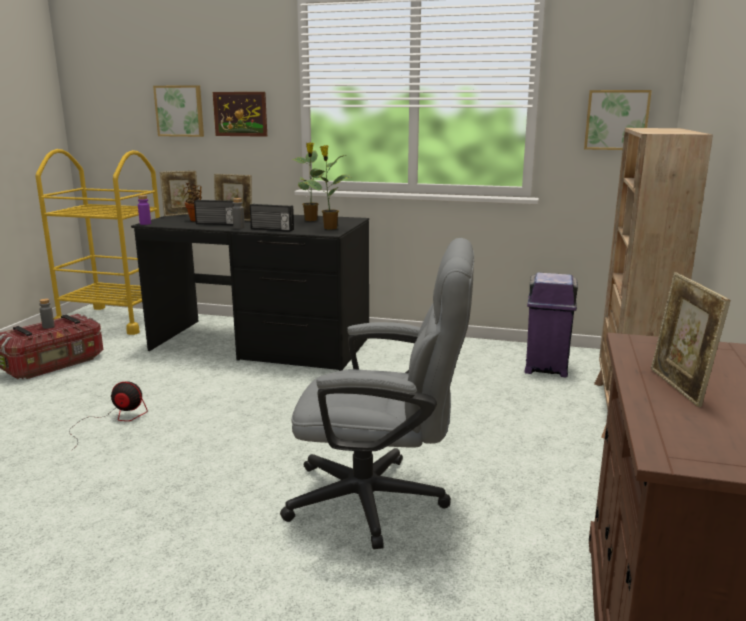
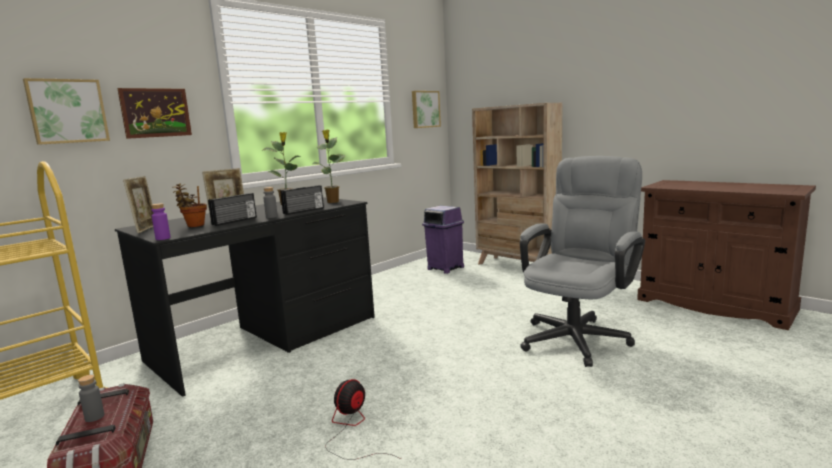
camera: 60 degrees left, 5 degrees down
(679, 387) = (718, 187): picture frame -> none

